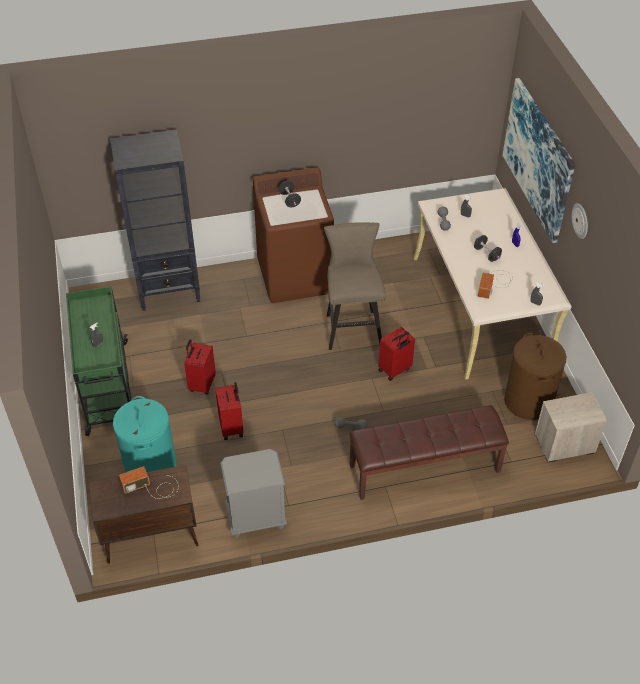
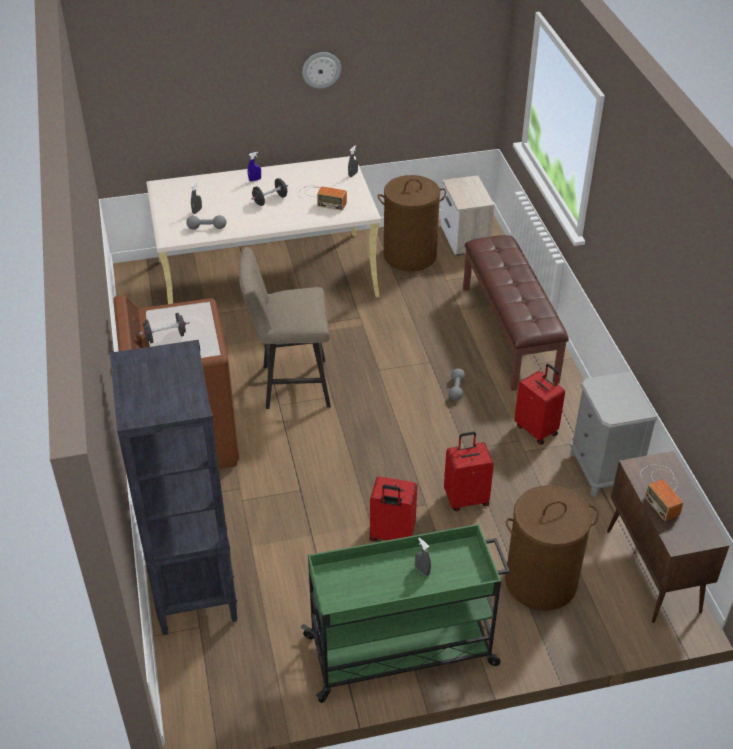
camera: 90 degrees left, 5 degrees down
(150, 466) = (540, 582): turquoise laundry basket -> brown laundry basket
(395, 370) = (365, 350): red suitcase -> red suitcase (537, 429)
(538, 159) = (199, 90): picture -> none

